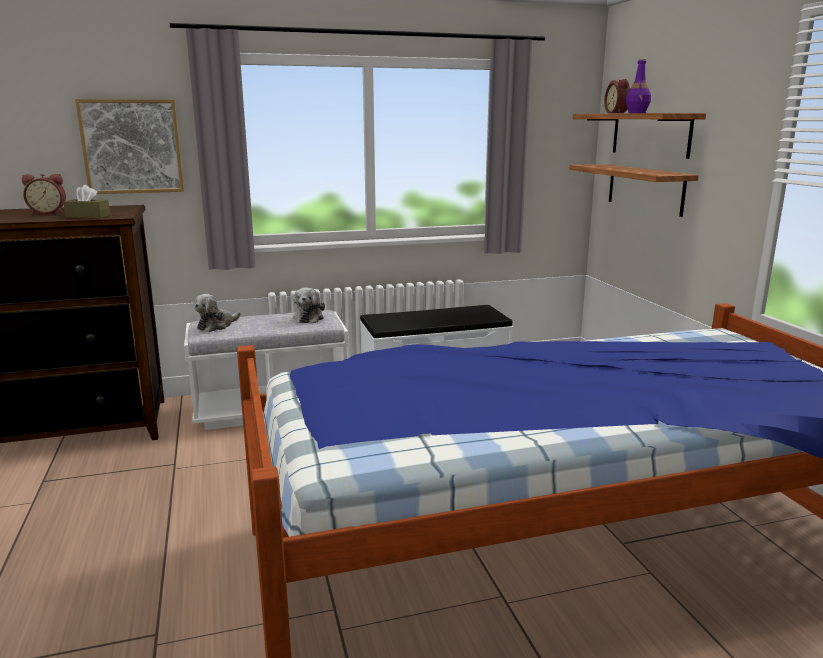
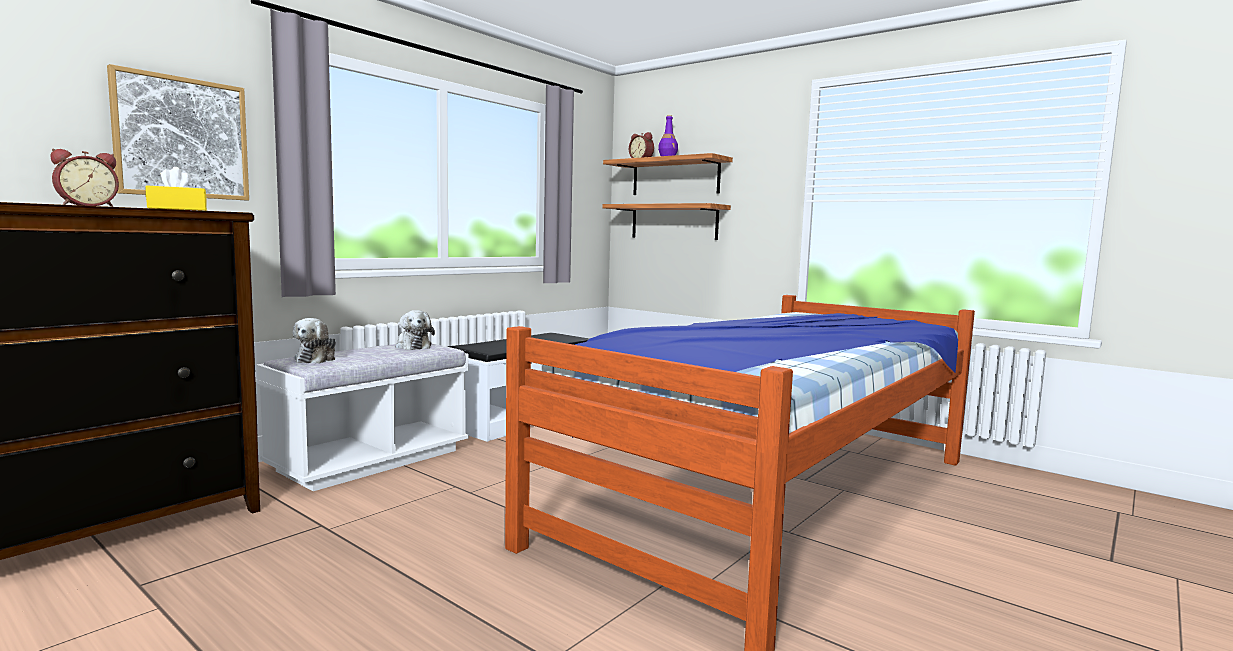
camera: 35 degrees left, 10 degrees down
(88, 216) = (177, 209): brown tissue box -> yellow tissue box

